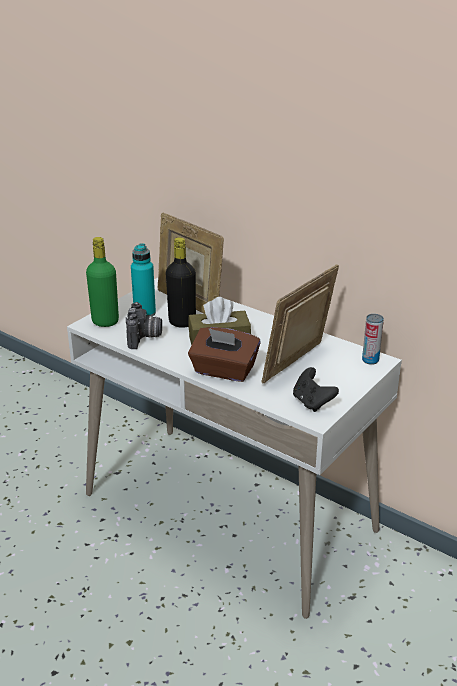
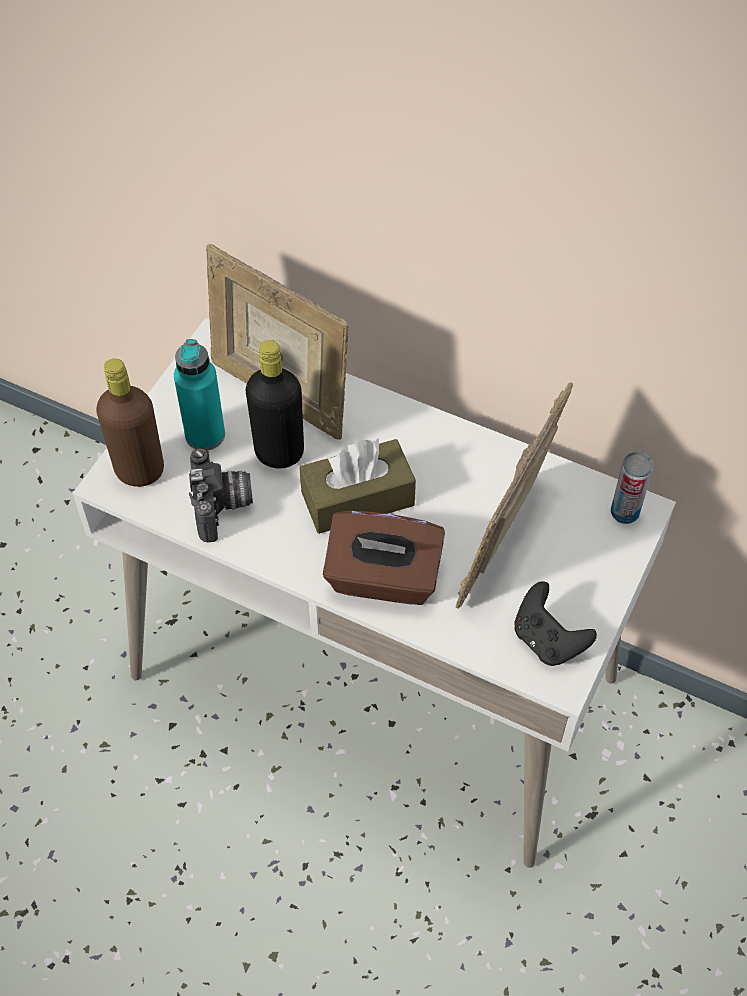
camera: 10 degrees left, 25 degrees up
(105, 321) = (140, 470): green bottle -> brown bottle

